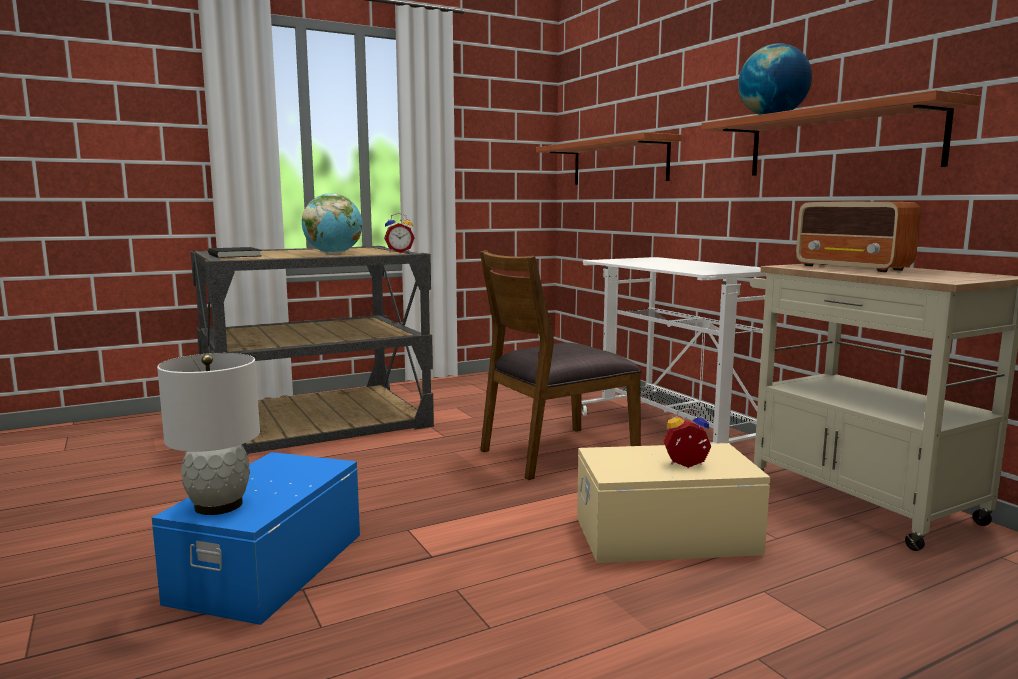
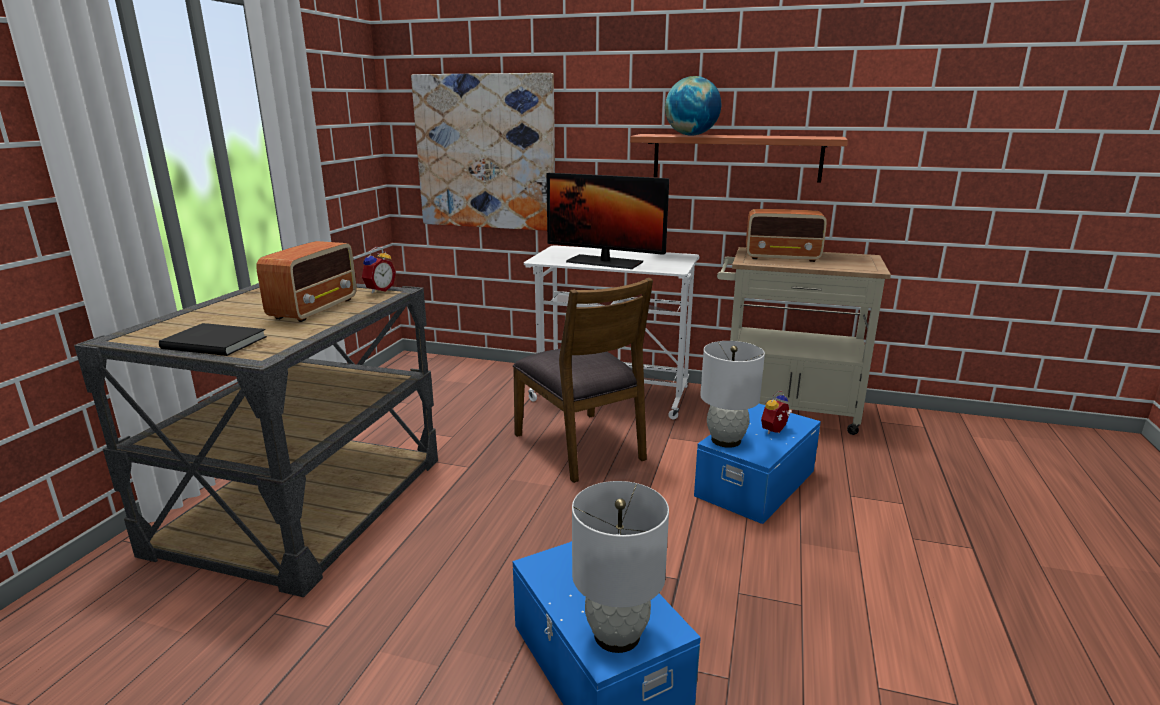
camera: 45 degrees left, 10 degrees up
(333, 254) = (315, 308): globe -> radio
(556, 453) = (581, 446): brown chair -> brown chair turned 45 degrees counterclockwise
(611, 454) = (726, 440): none -> white table lamp
(619, 162) = (485, 153): shelf -> picture
(655, 264) = (604, 262): none -> monitor
(664, 534) = (753, 483): beige storage box -> blue storage box

